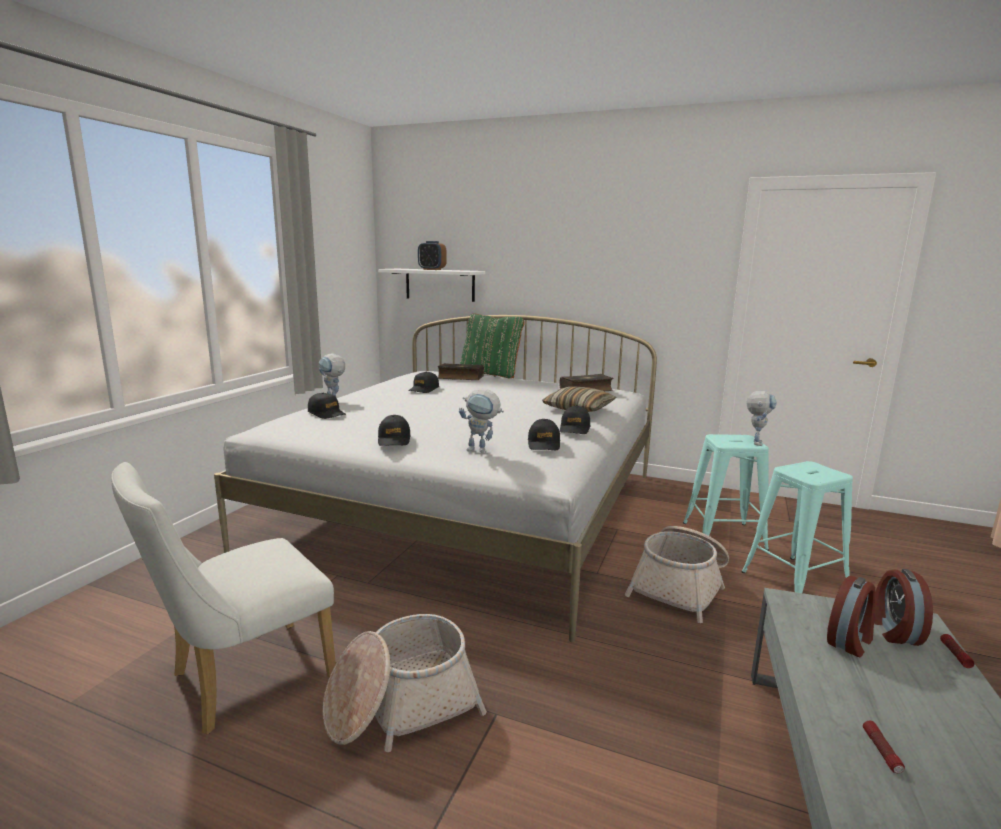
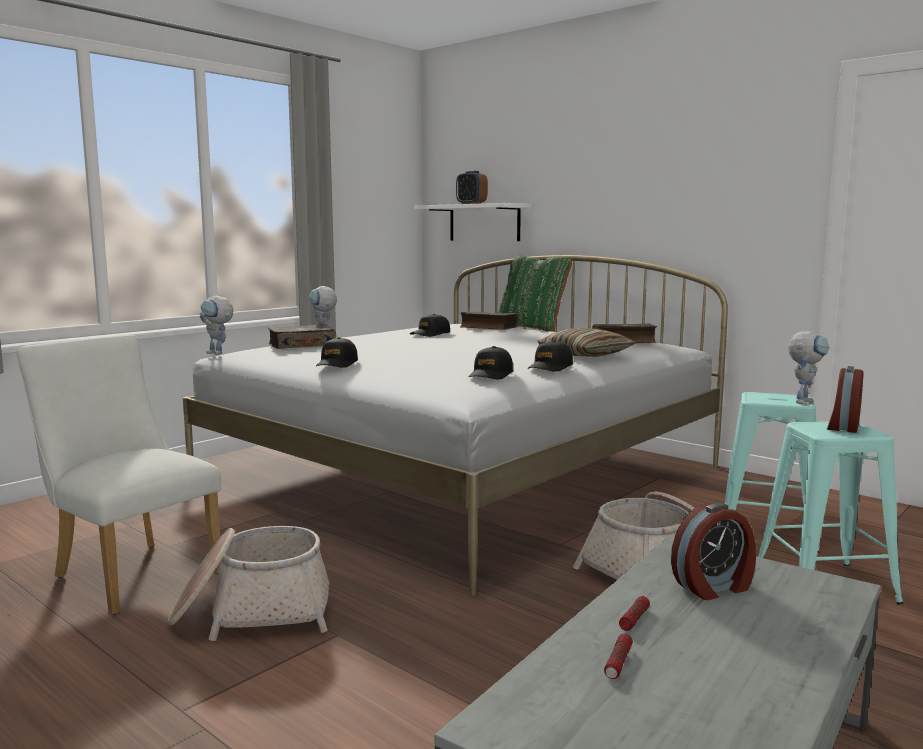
camera: 20 degrees right, 5 degrees down
(241, 680) = (130, 572): white chair -> white chair turned 60 degrees clockwise
(327, 413) = (301, 345): black cap -> book
(482, 450) = (414, 375): toy robot -> toy robot (219, 354)
(893, 630) = (788, 588): alarm clock -> alarm clock (842, 427)
(955, 654) = (844, 617): flashlight -> flashlight (634, 619)

